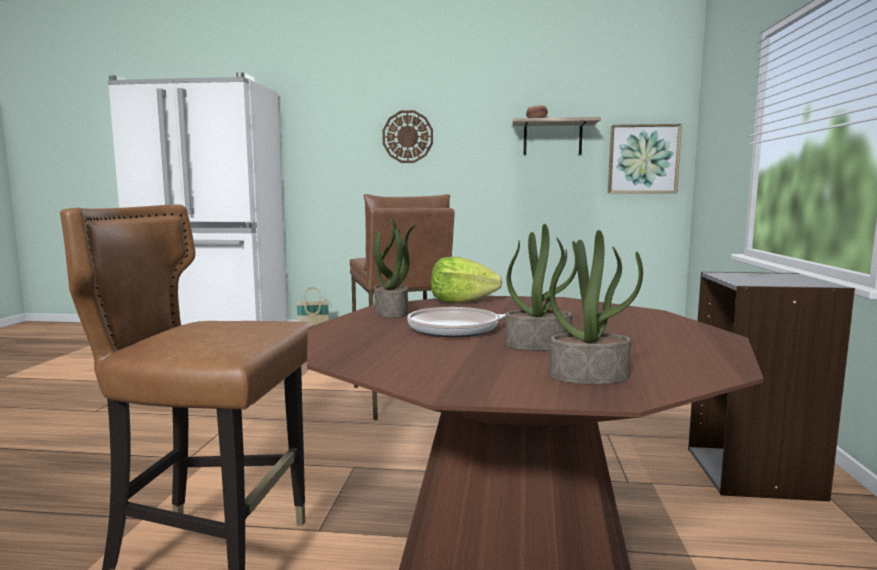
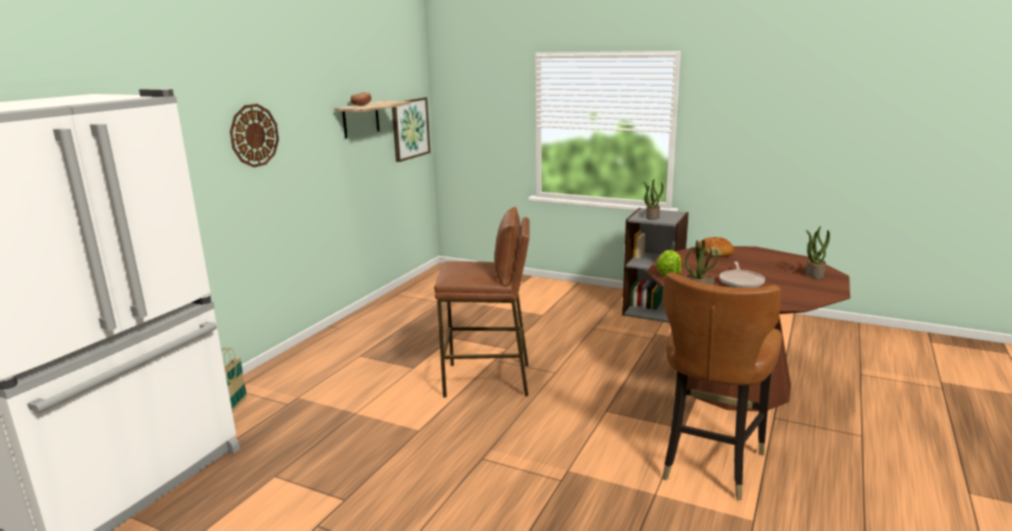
camera: 70 degrees left, 10 degrees up
(538, 345) = (770, 274): potted plant -> potted plant (652, 217)
(629, 316) = (715, 252): none -> bread

